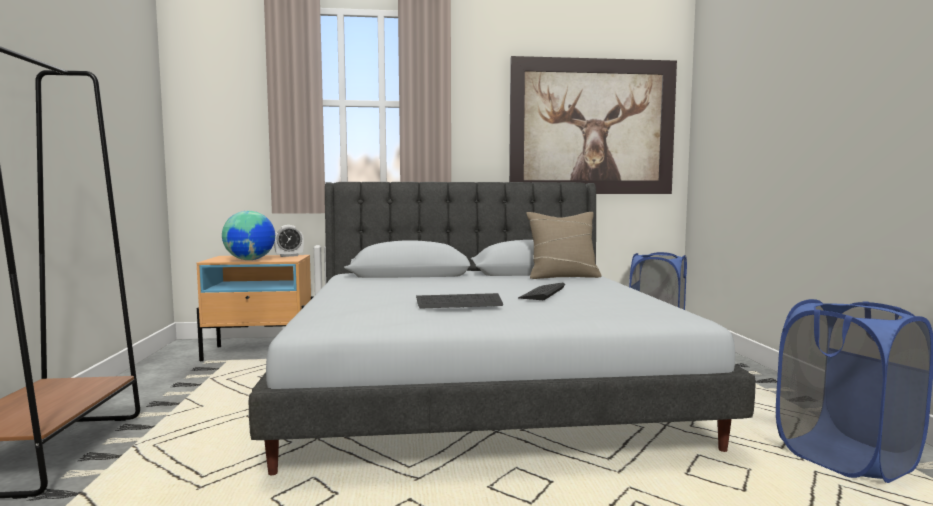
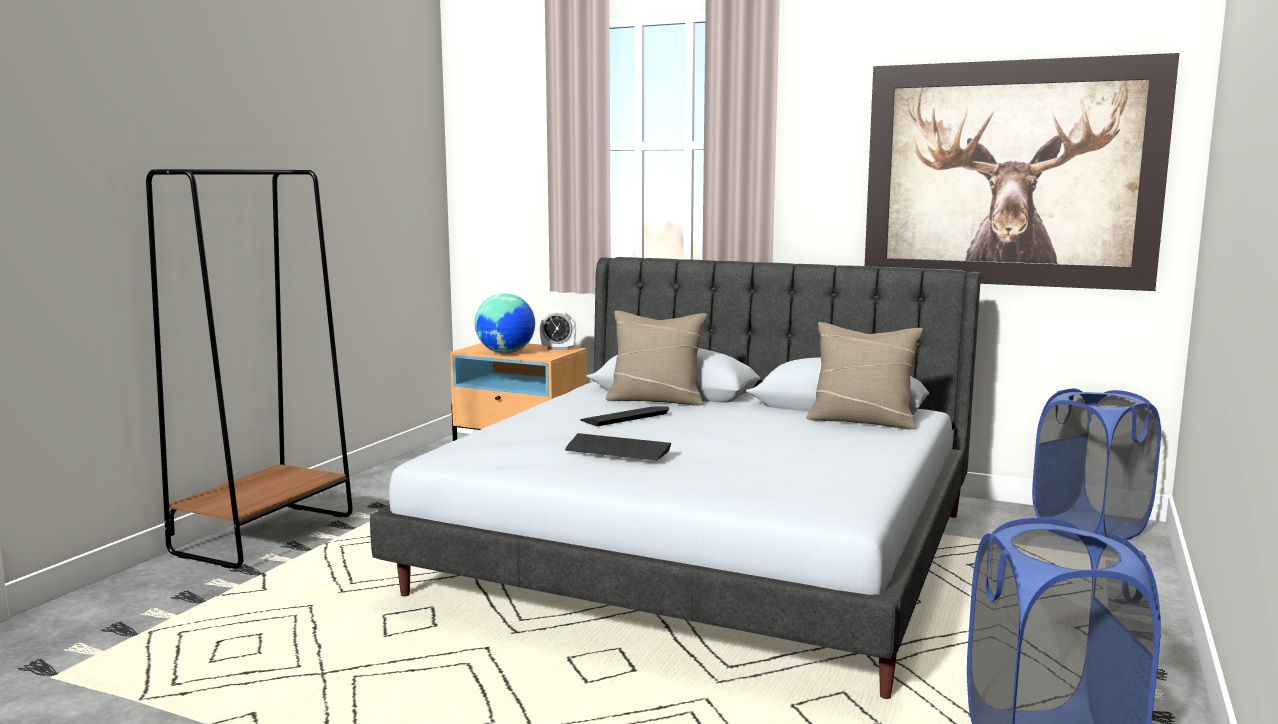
camera: 30 degrees right, 5 degrees up
(409, 279) = (656, 400): none -> beige pillow
(542, 293) = (760, 447): keyboard -> keyboard (624, 417)

